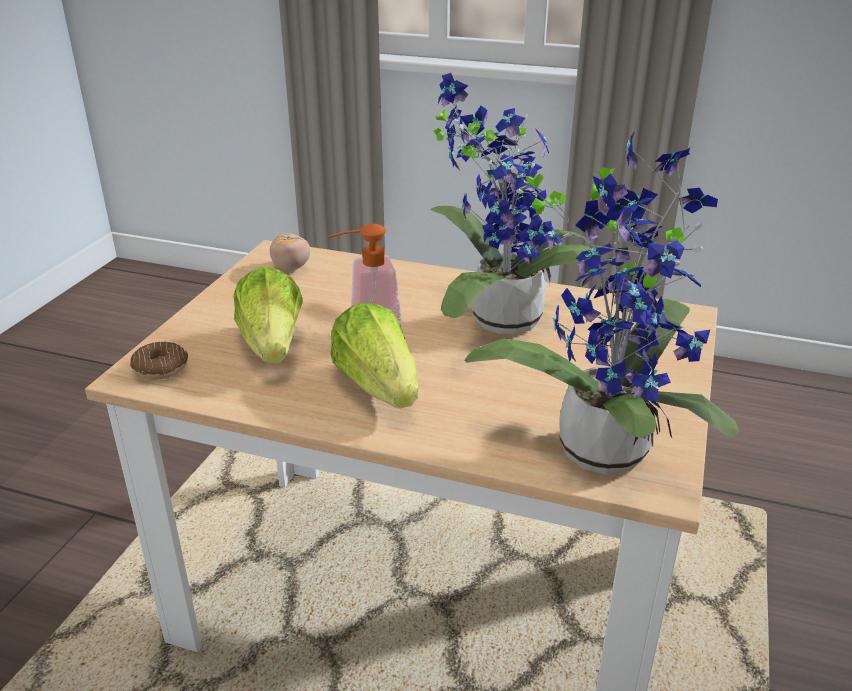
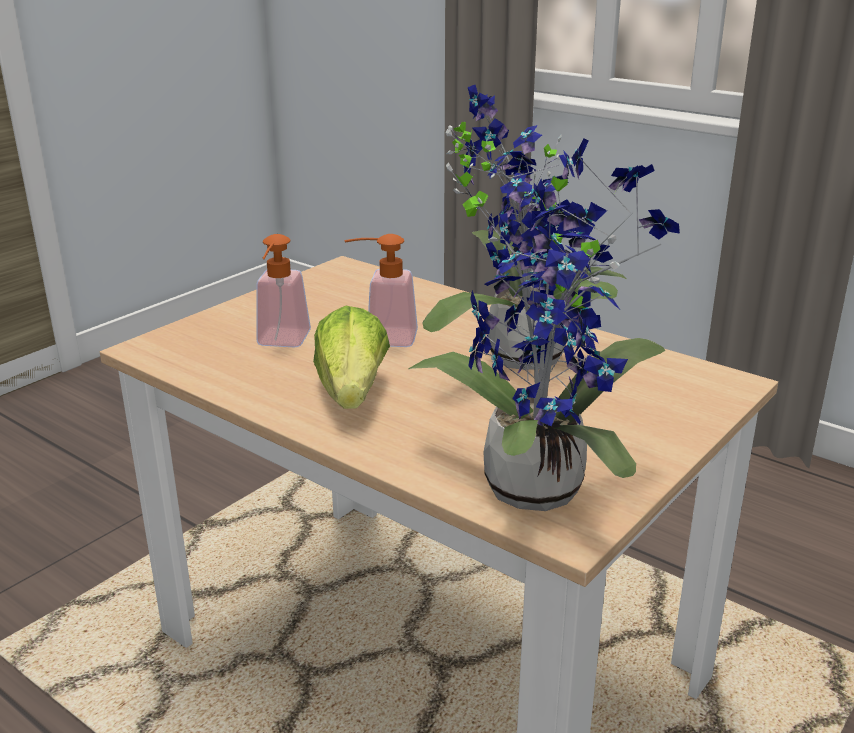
camera: 20 degrees right, 5 degrees down
(161, 368) = (171, 346): donut -> none
(272, 345) = (281, 343): lettuce -> soap dispenser
(291, 267) = (348, 281): tomato -> none

